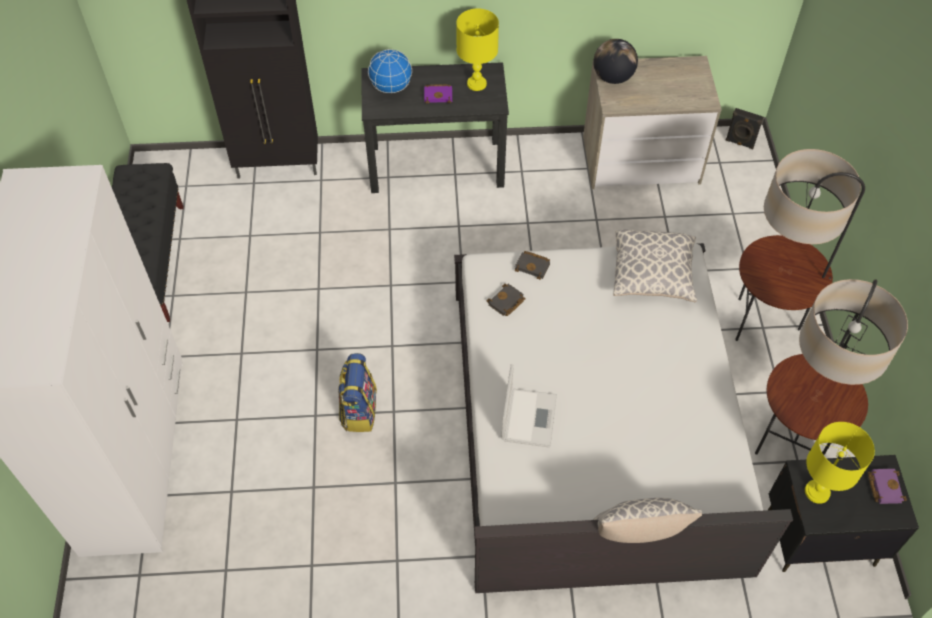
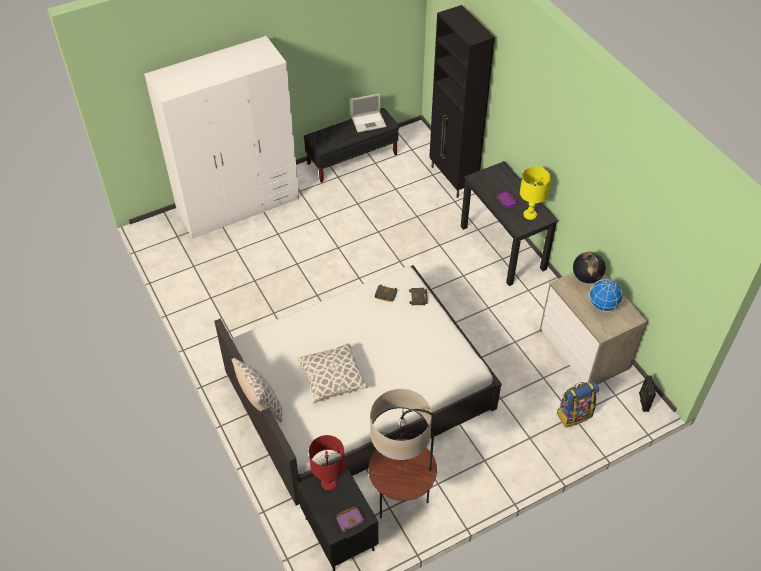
camera: 65 degrees right, 5 degrees down
(358, 410) = (309, 280): backpack -> backpack (574, 414)
(391, 87) = (497, 179): globe -> globe (602, 305)
(529, 416) = (313, 331): laptop -> laptop (369, 122)
(652, 275) = (448, 358): pillow -> pillow (332, 379)
(764, 323) = (488, 460): floor lamp -> none
(817, 491) = (329, 483): yellow table lamp -> red table lamp

